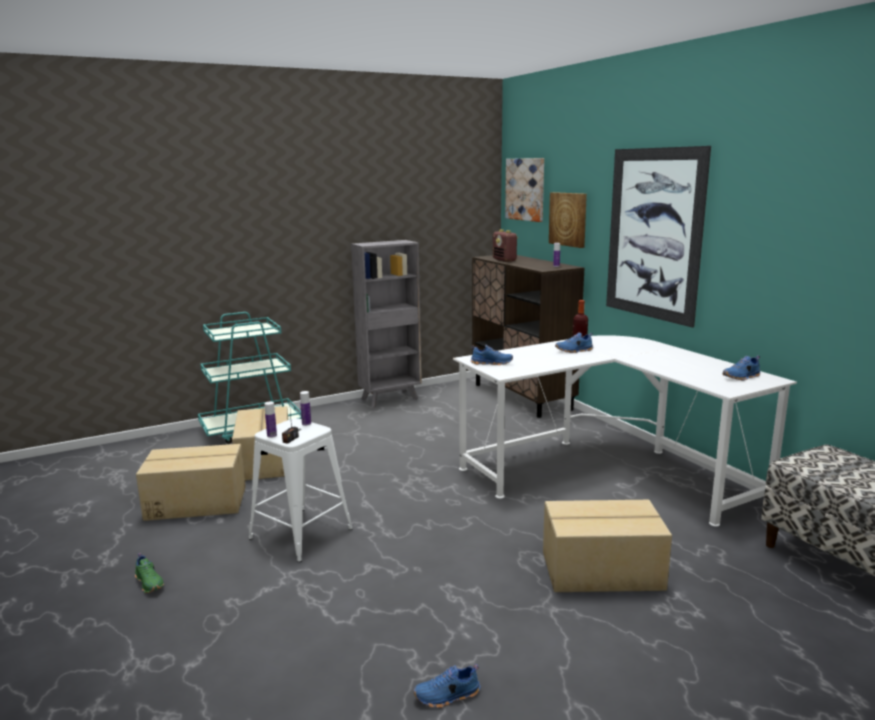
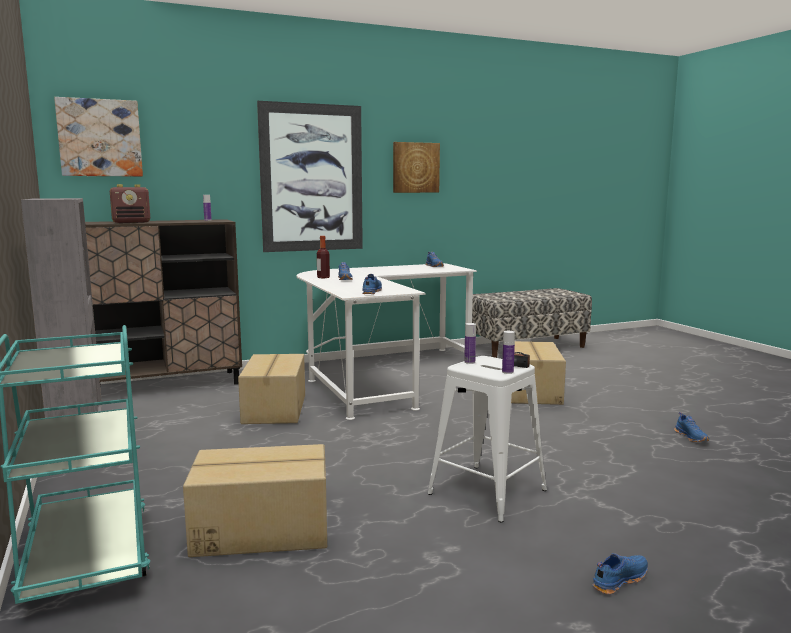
camera: 85 degrees left, 5 degrees down
(150, 583) = (618, 580): green shoe -> blue shoe
(196, 502) = (393, 576): cardboard box -> cardboard box (273, 409)
(568, 219) = (191, 171): picture -> picture (415, 167)

